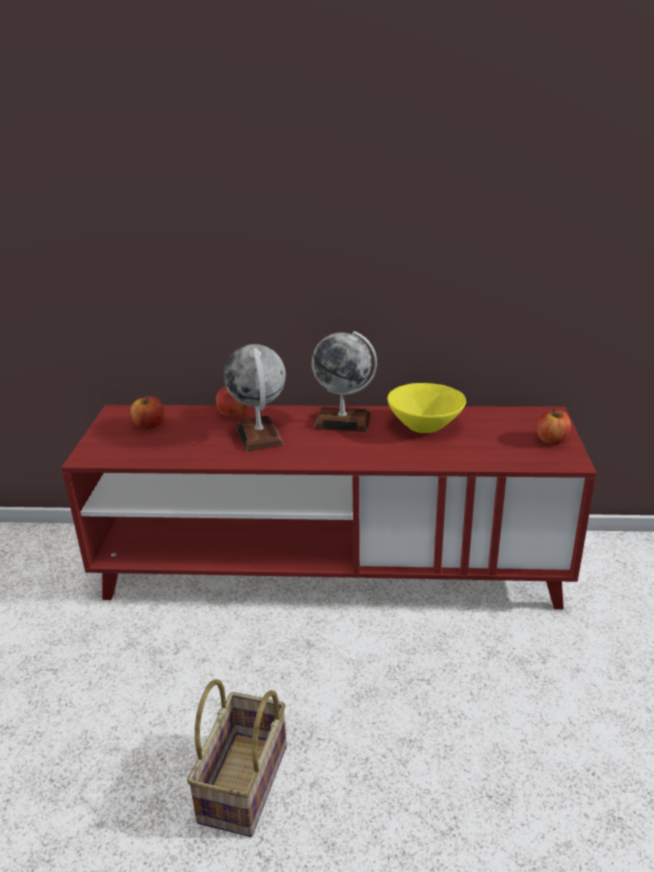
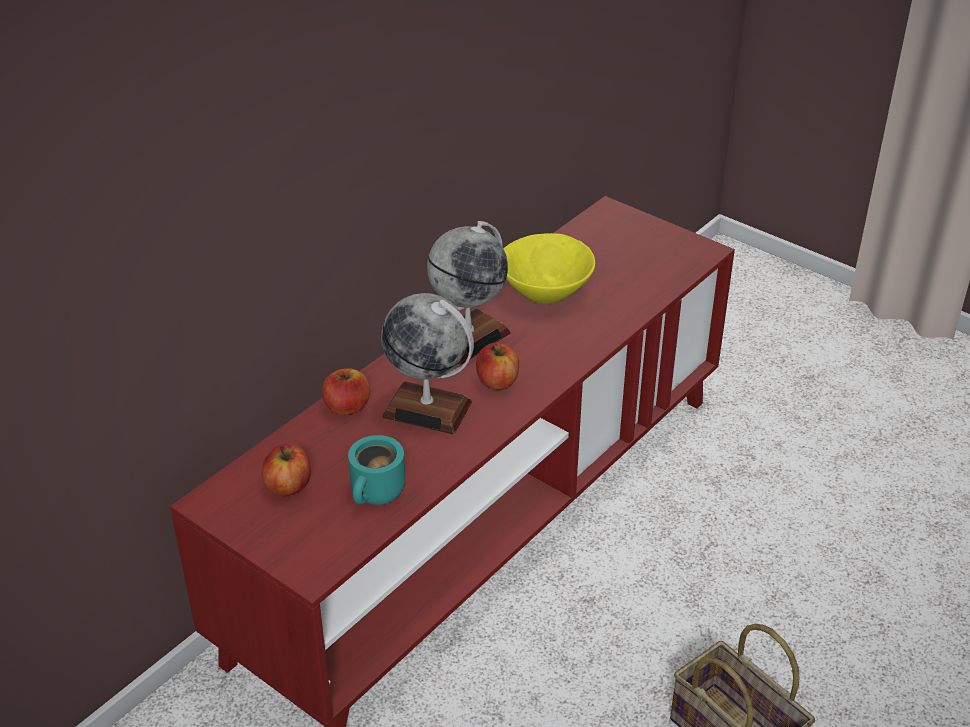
camera: 55 degrees left, 10 degrees up
(167, 450) = (378, 494): none -> turquoise mug
(552, 440) = (658, 238): apple -> apple (497, 382)

